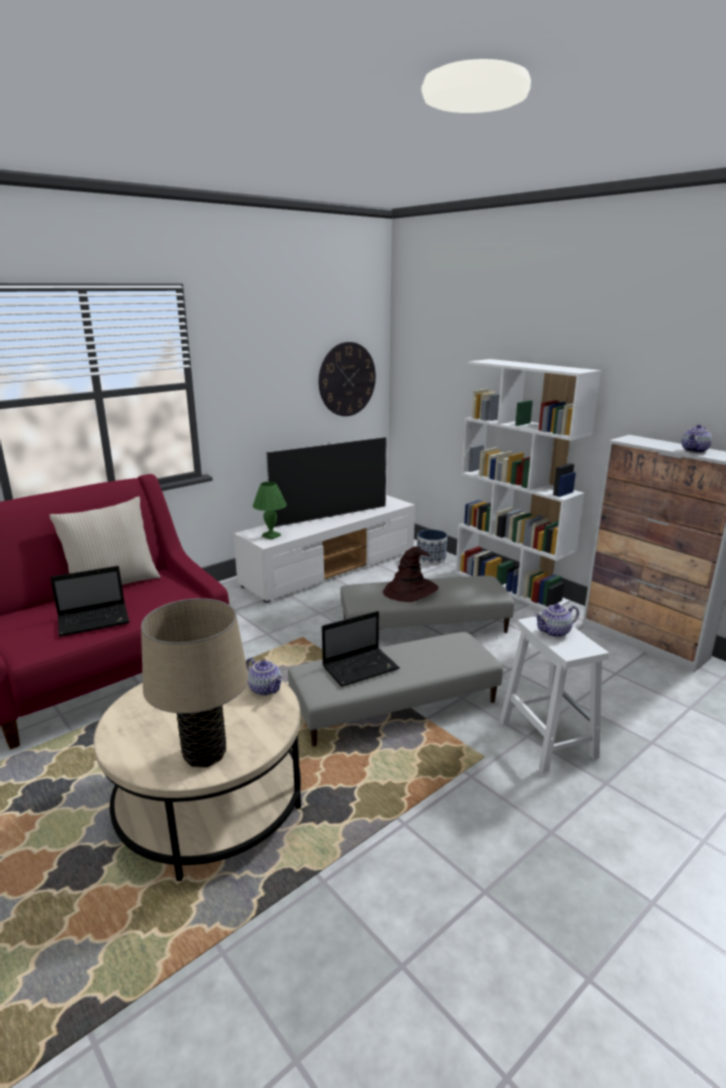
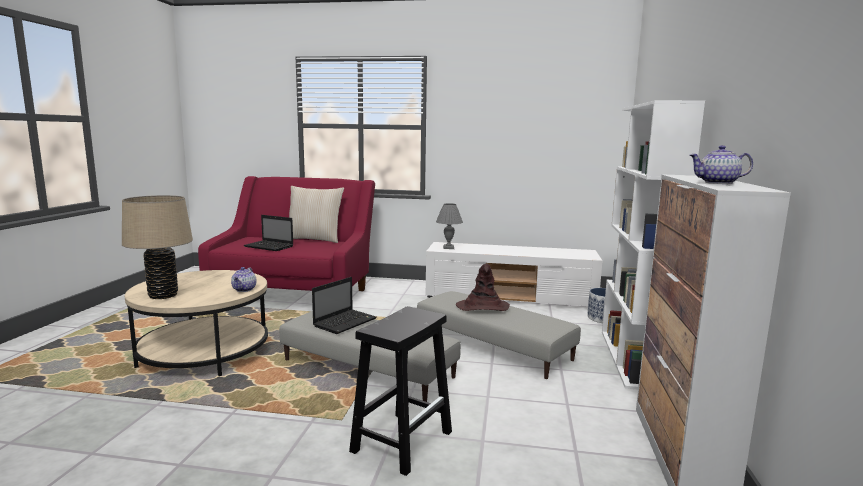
camera: 50 degrees right, 10 degrees down
(270, 536) = (448, 247): green table lamp -> grey table lamp
(330, 516) = (514, 250): television -> none
(347, 379) = (574, 138): wall clock -> none
(361, 667) = (345, 322): laptop -> laptop turned 75 degrees counterclockwise
(546, 738) = (403, 440): white stool -> black stool
(554, 632) = (404, 319): teapot -> none

